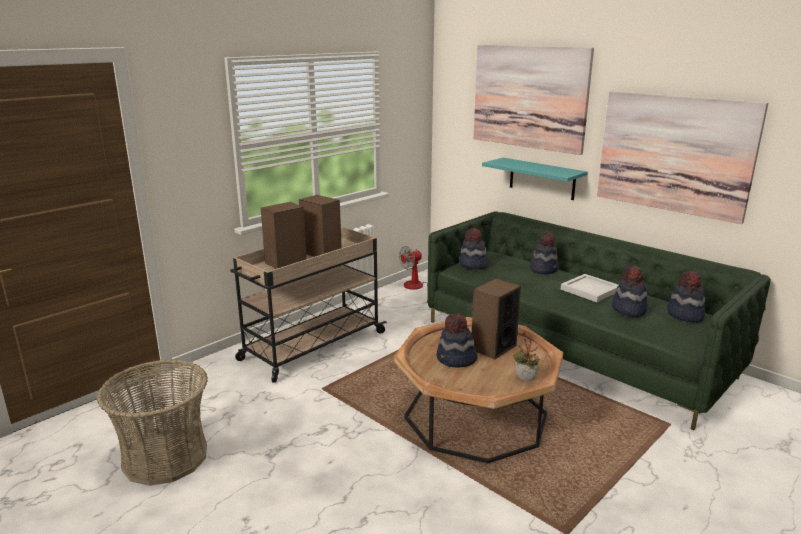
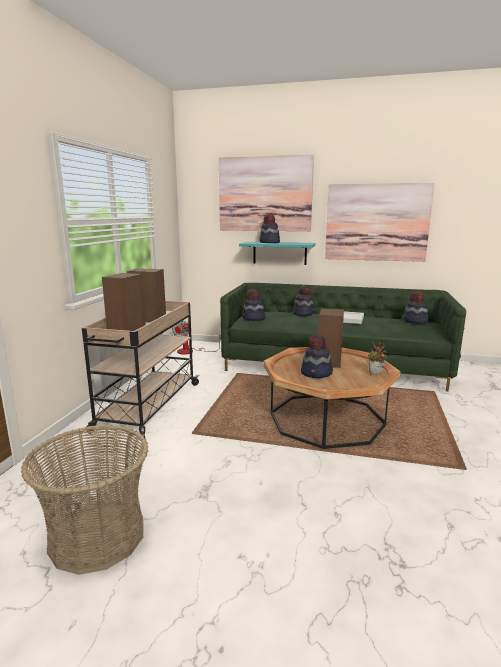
camera: 30 degrees left, 5 degrees down
(628, 309) = (383, 324): hat -> hat (269, 242)

